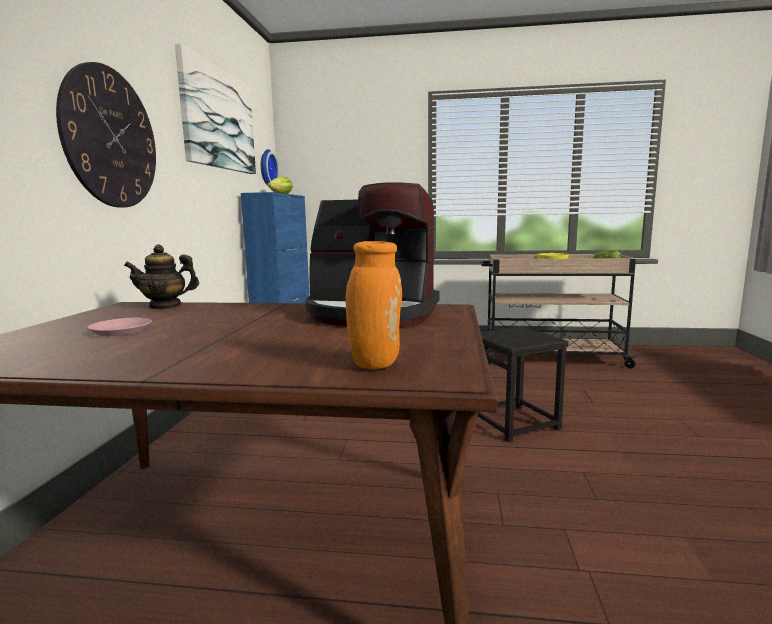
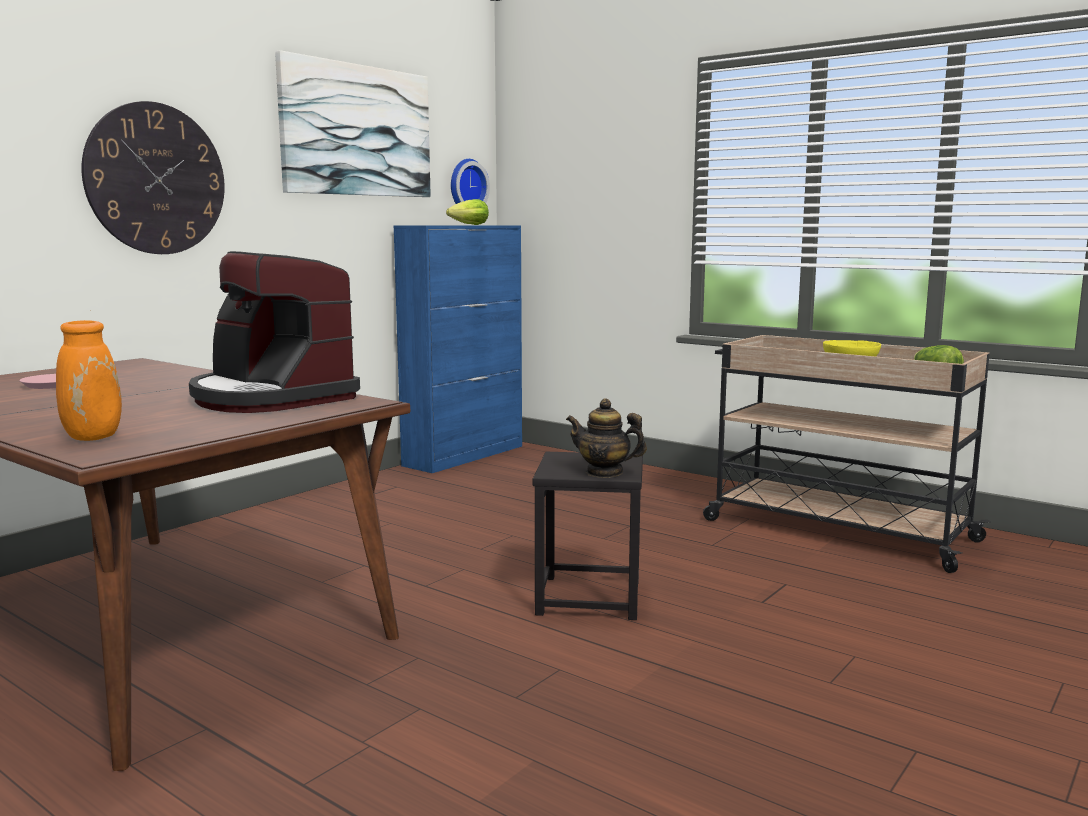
camera: 30 degrees right, 0 degrees up
(165, 306) = (153, 367): teapot -> teapot (604, 472)

